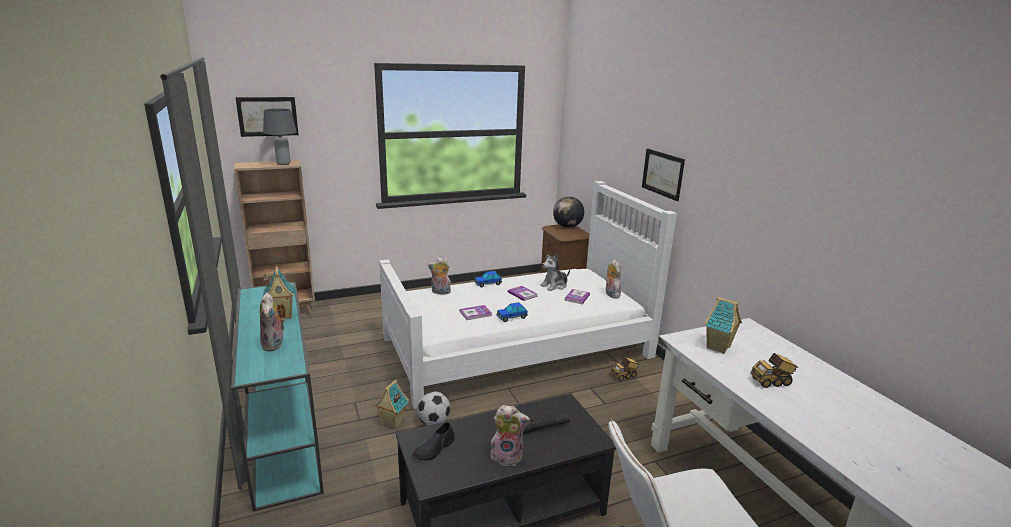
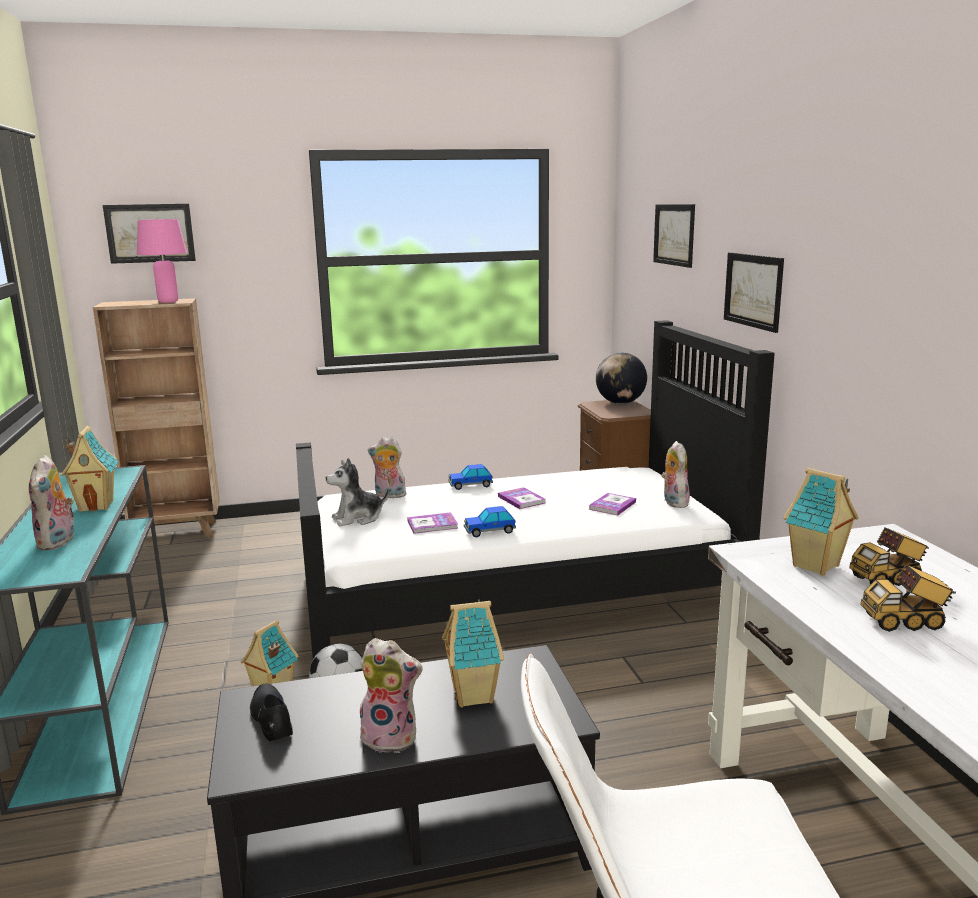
camera: 10 degrees right, 5 degrees down
(283, 164) = (167, 302): grey table lamp -> pink table lamp
(434, 449) = (271, 718): black shoe -> black shoe turned 105 degrees clockwise
(518, 347) = (517, 590): white bed -> black bed
(543, 428) = (475, 696): black flashlight -> toy house
(554, 286) = (580, 489): plush toy -> plush toy (358, 518)
(607, 129) = (674, 234): none -> picture
(624, 376) = (690, 640): toy truck -> toy truck (887, 579)

